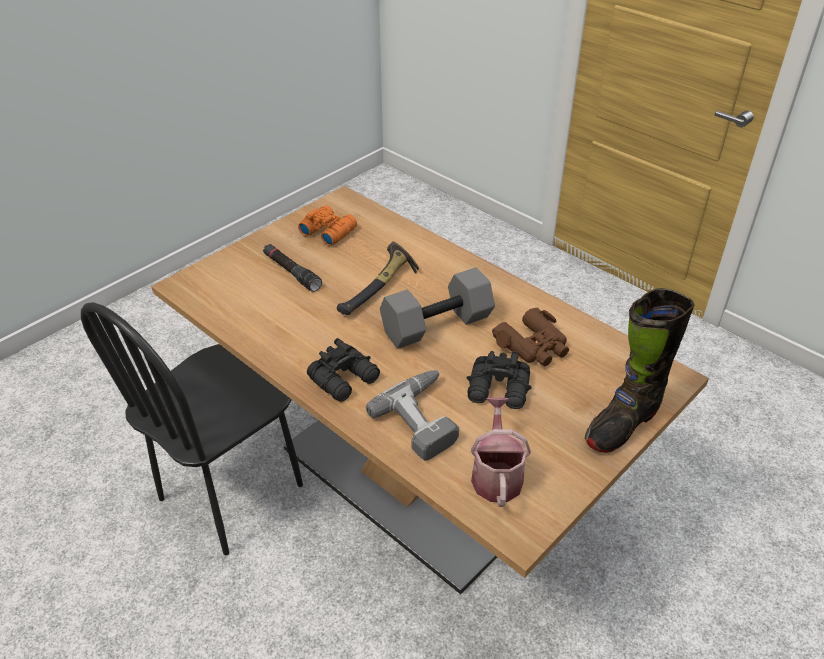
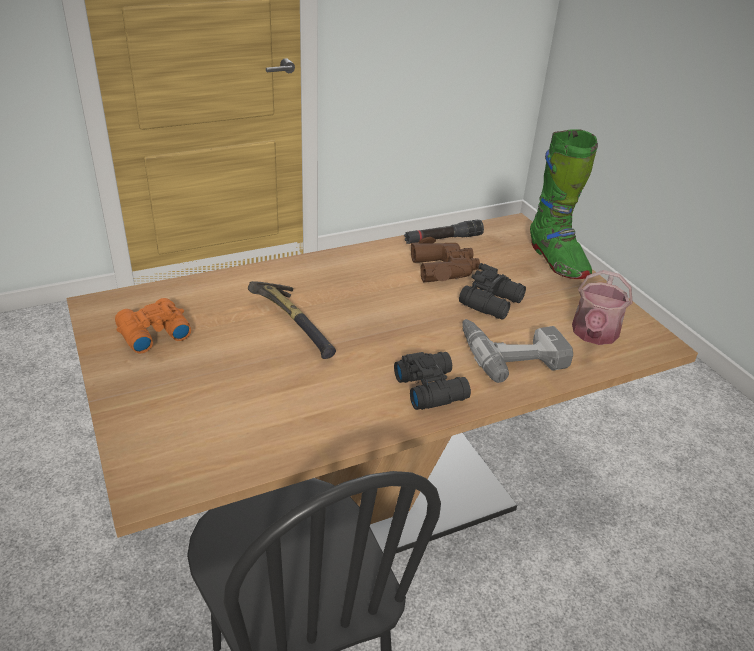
camera: 70 degrees left, 5 degrees down
(291, 272) = (209, 381): black flashlight -> black flashlight (443, 239)
(437, 324) = (380, 308): grey dumbbell -> none
(496, 474) = (594, 335): watering can -> watering can turned 90 degrees counterclockwise
(622, 424) = (556, 261): black boot -> green boot

